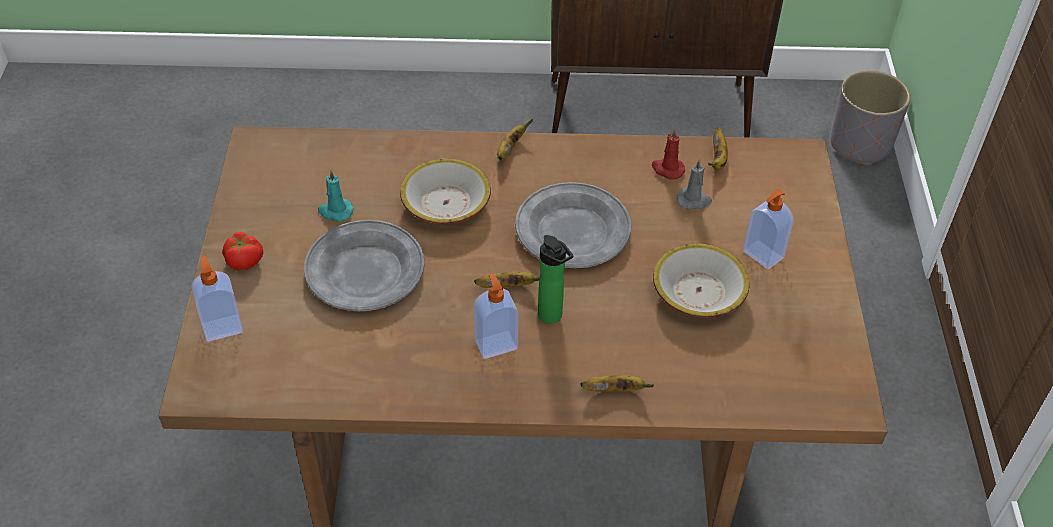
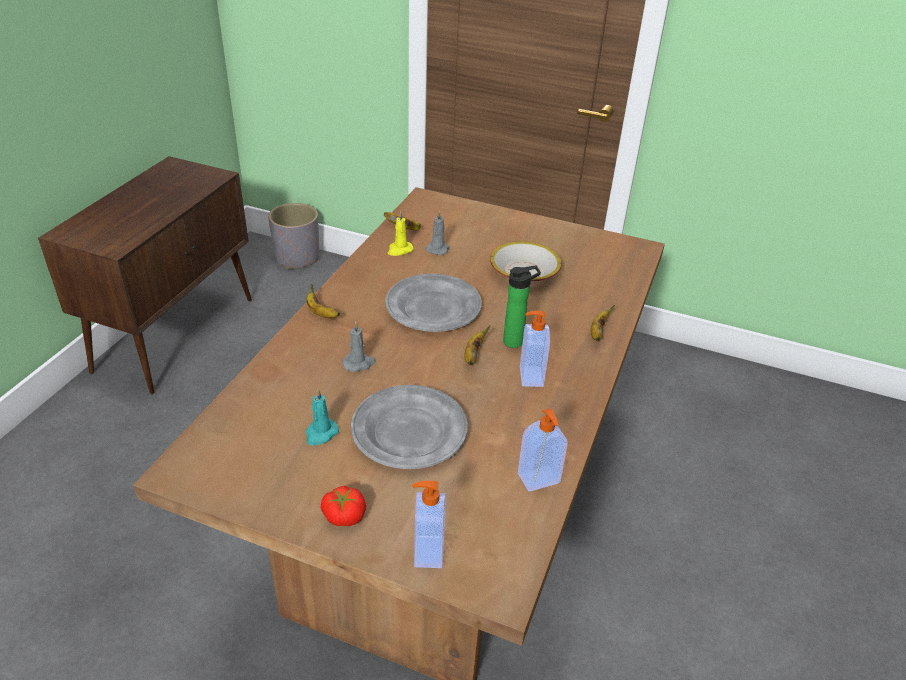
camera: 70 degrees left, 10 degrees down
(445, 203) = (359, 363): bowl -> grey candle
(667, 169) = (399, 250): red candle -> yellow candle
(762, 255) = (505, 239): soap dispenser -> soap dispenser (539, 479)

